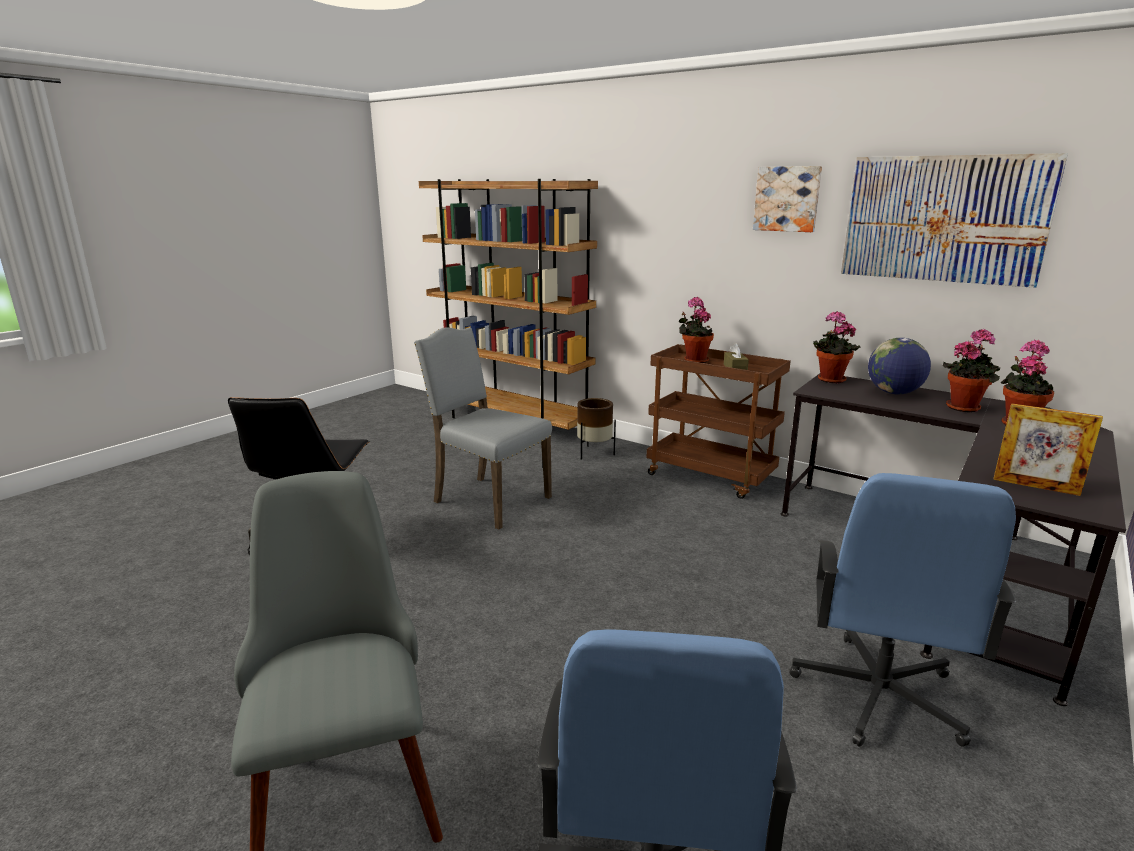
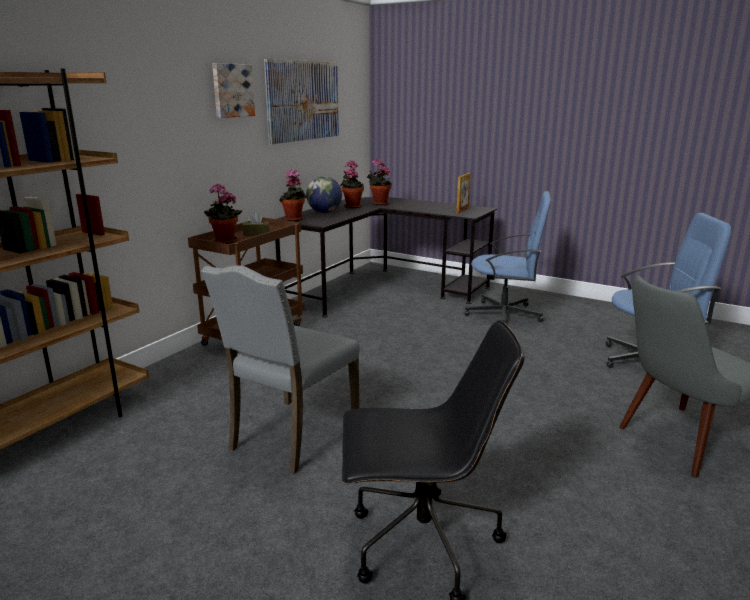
camera: 95 degrees left, 0 degrees up
(594, 453) = (177, 383): brown planter -> none

